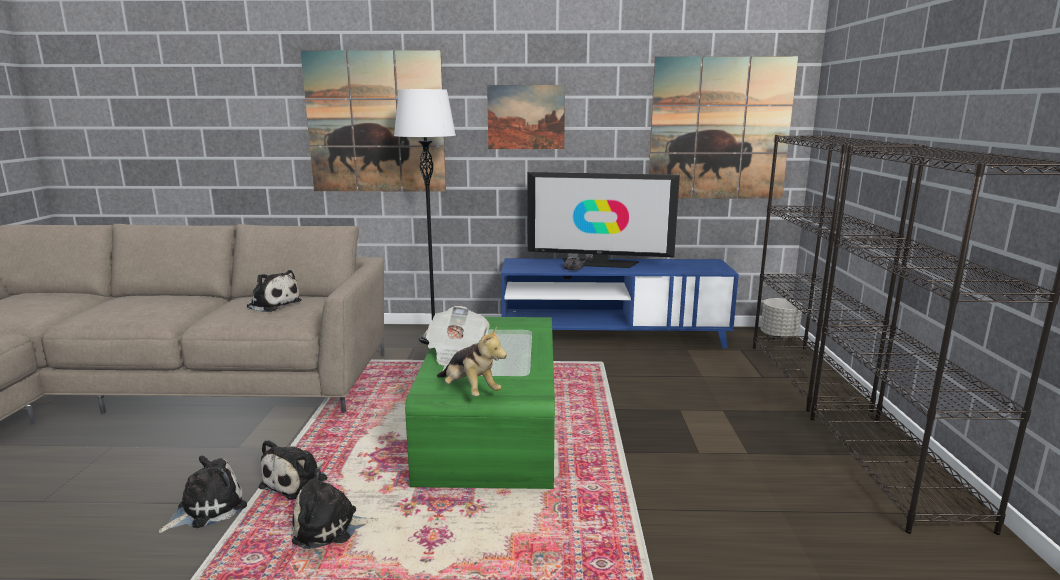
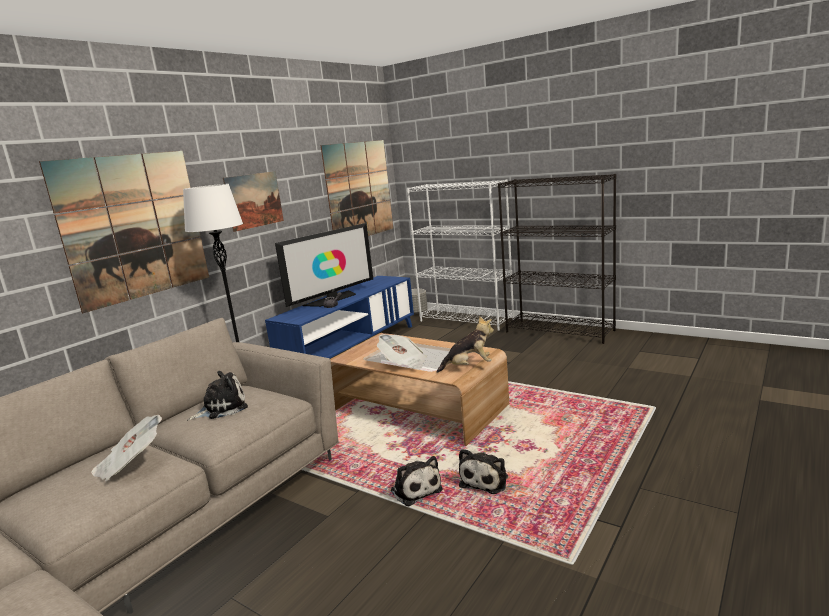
camera: 55 degrees left, 0 degrees up
(159, 308) = (131, 464): none -> newspaper
(207, 508) = (414, 533): plush toy -> none
(492, 425) = (418, 408): green coffee table -> brown coffee table
(807, 376) = (467, 320): black bookcase -> white bookcase

